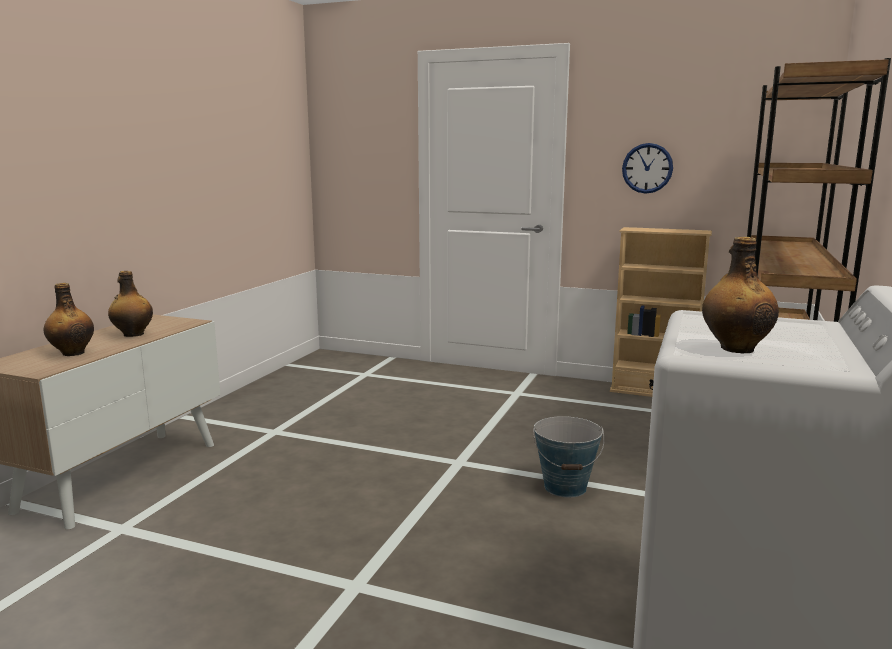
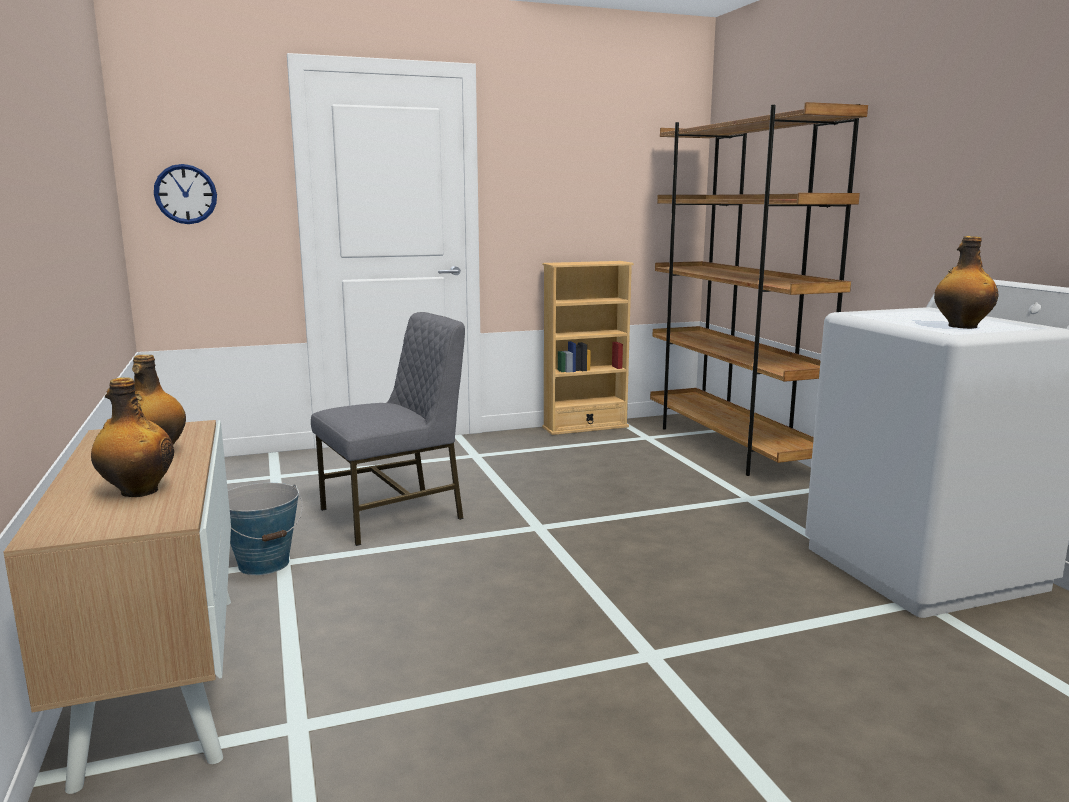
camera: 40 degrees left, 0 degrees up
(385, 421) = (395, 514): none -> grey chair
(565, 487) = (657, 517): bucket -> bucket (264, 564)
(647, 168) = (560, 201): wall clock -> wall clock (185, 194)

